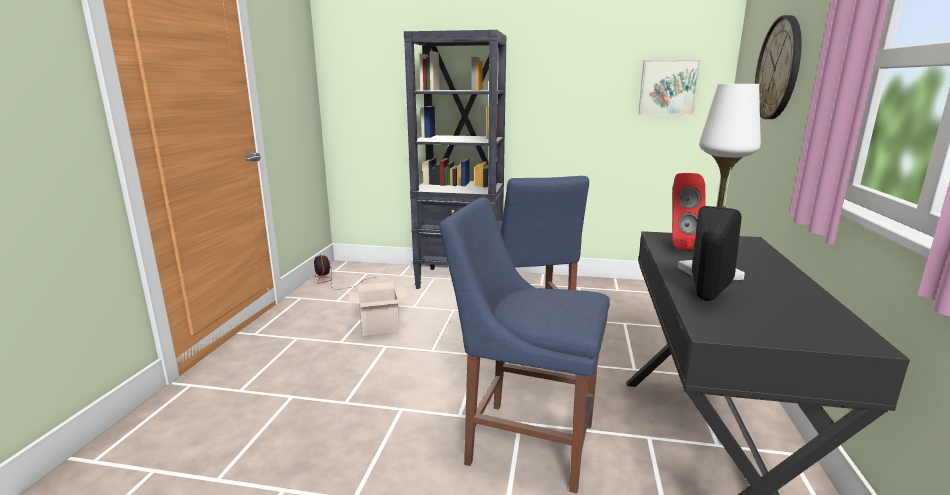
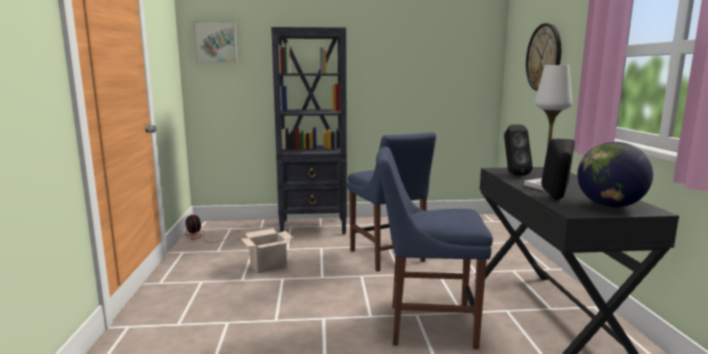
camera: 15 degrees left, 5 degrees down
(667, 87) = (461, 71): picture -> picture (216, 42)
(679, 246) = (513, 174): red speaker -> black speaker
(789, 324) = (610, 206): none -> globe

